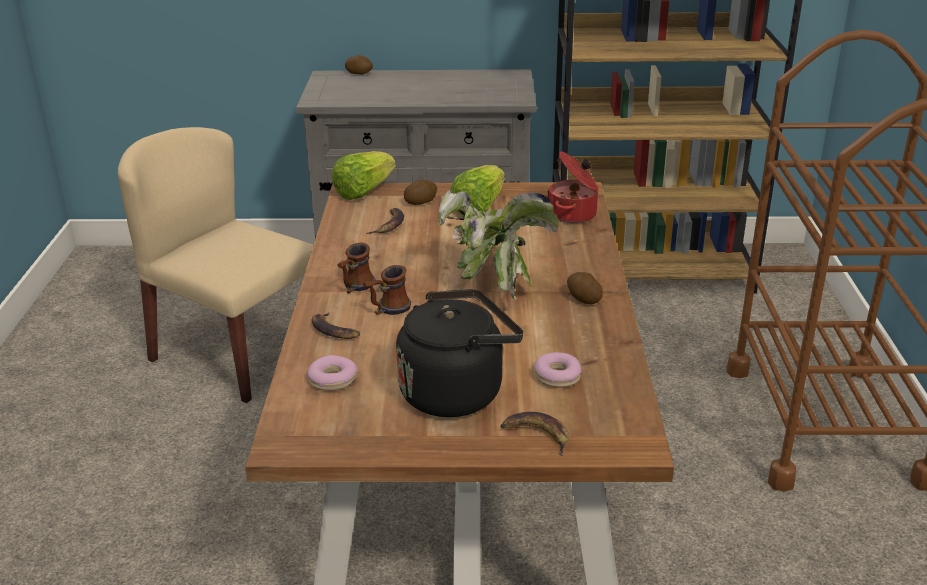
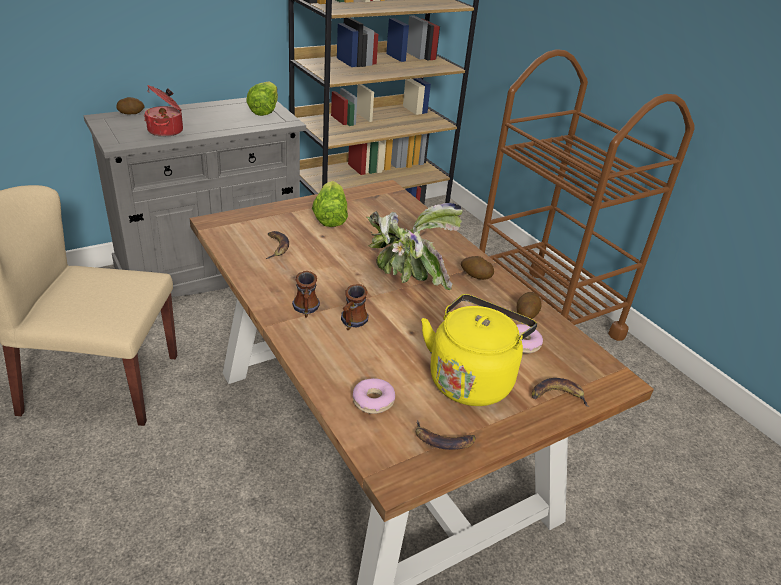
camera: 35 degrees left, 5 degrees up
(334, 330) = (328, 355): banana -> banana (443, 440)
(363, 191) = (225, 221): lettuce -> lettuce (264, 110)
(420, 202) = (281, 221): potato -> potato (526, 314)
(456, 391) = (471, 379): black kettle -> yellow kettle
(574, 214) = (402, 209): cooking pot -> cooking pot (166, 131)

